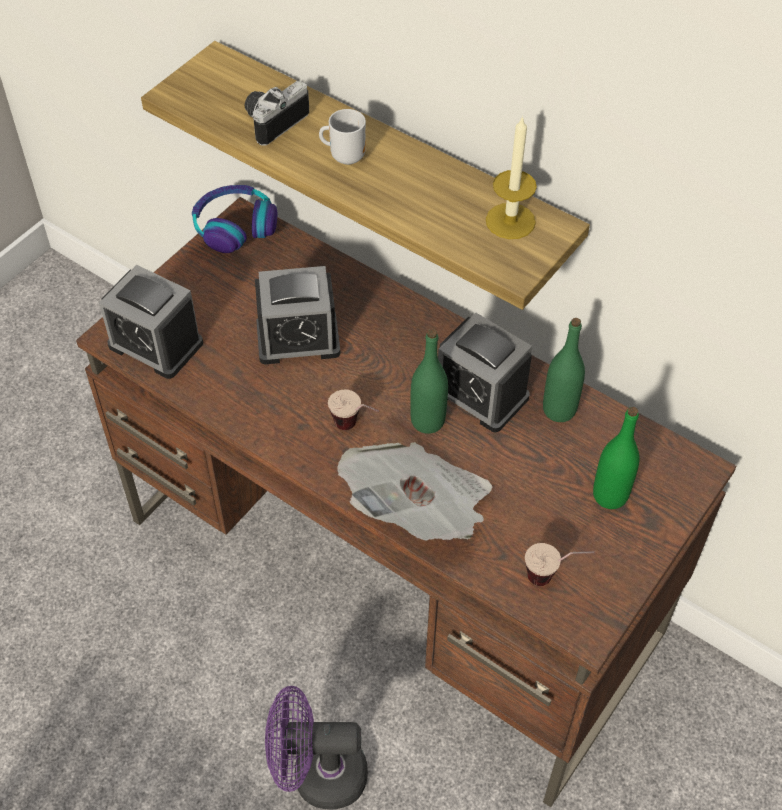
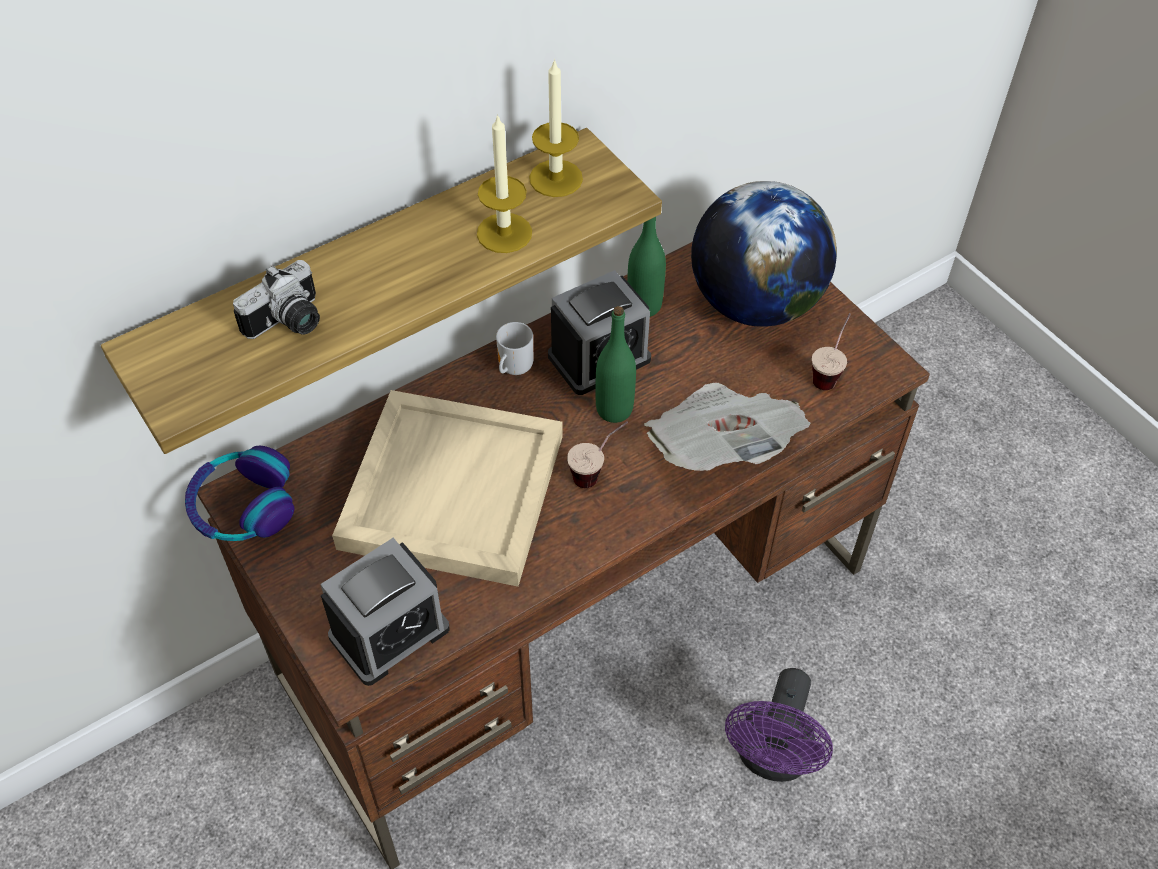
camera: 70 degrees left, 0 degrees up
(272, 121) = (289, 323): camera -> camera turned 105 degrees counterclockwise
(298, 338) = (451, 489): alarm clock -> beige tray
(345, 156) = (388, 276): mug -> mug (513, 368)
(427, 208) = (504, 233): none -> candle
(610, 495) = (755, 303): green bottle -> globe

